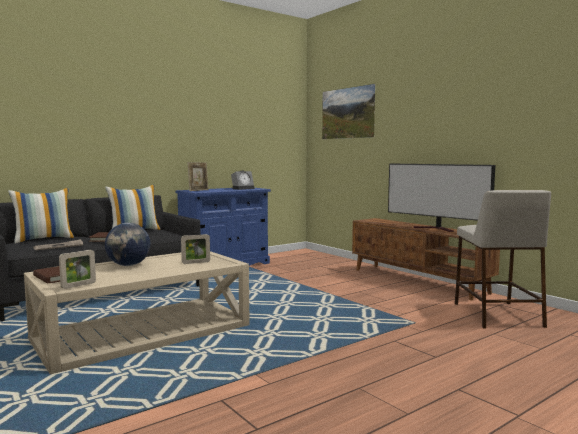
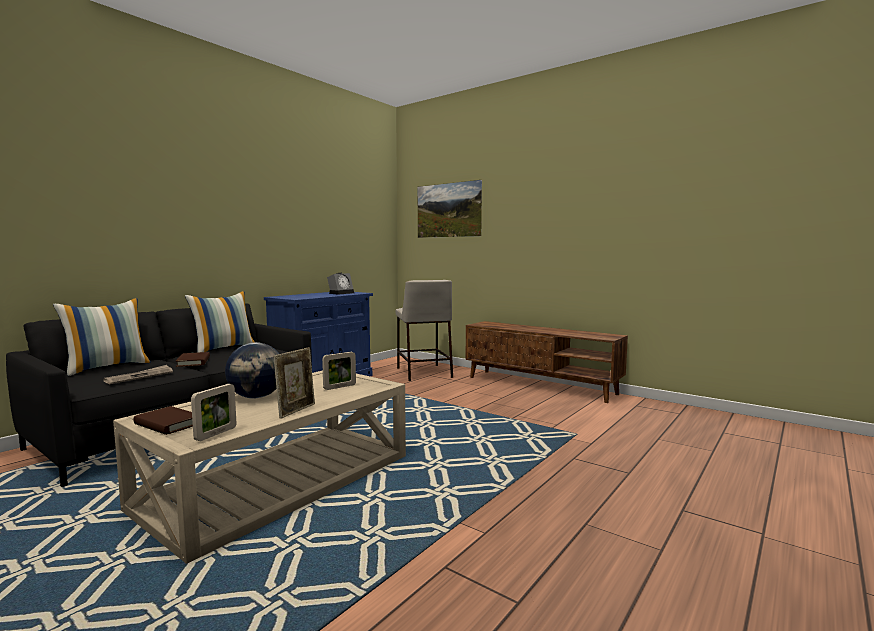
camera: 15 degrees left, 0 degrees up
(198, 190) = (293, 296): picture frame -> picture frame (296, 410)
(437, 229) = (561, 331): television -> none
(496, 314) = (642, 417): beige stool -> beige stool (423, 372)

